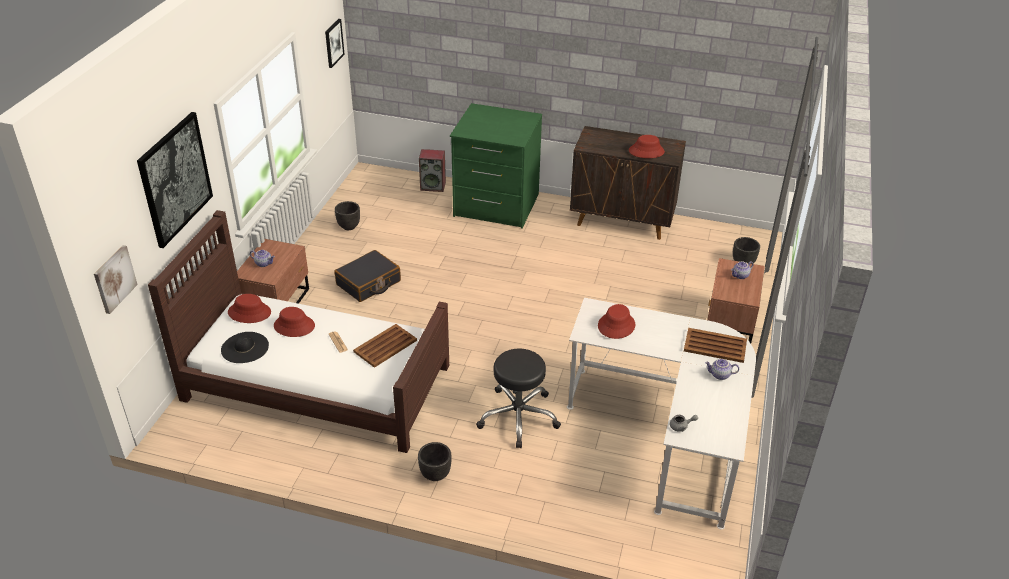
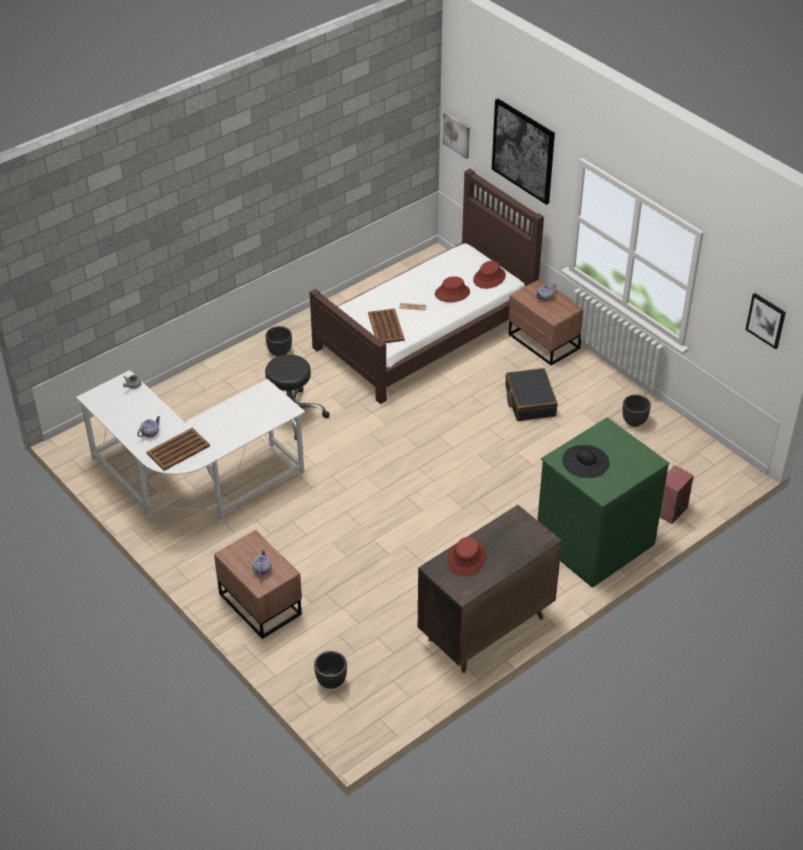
camera: 125 degrees right, 5 degrees up
(245, 347) = (448, 265): black hat -> black hat (585, 461)
(616, 325) = (255, 410): red hat -> none

